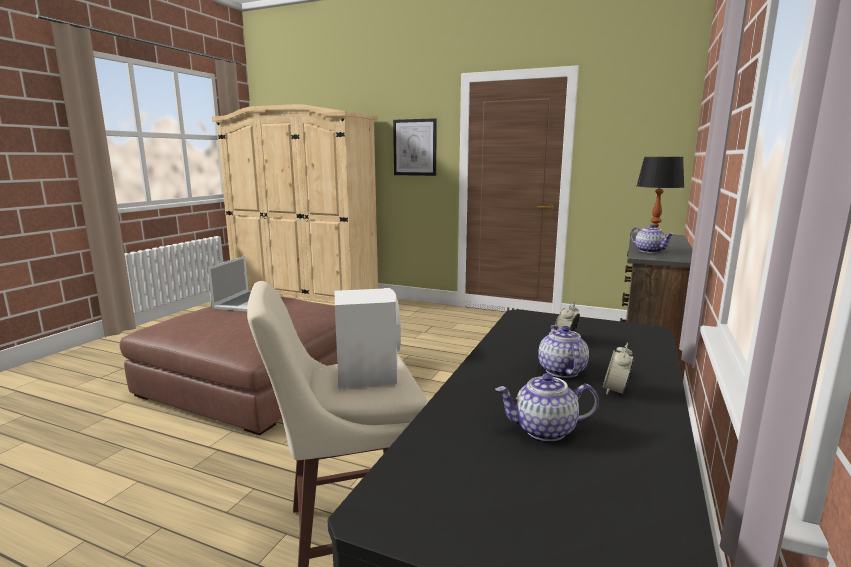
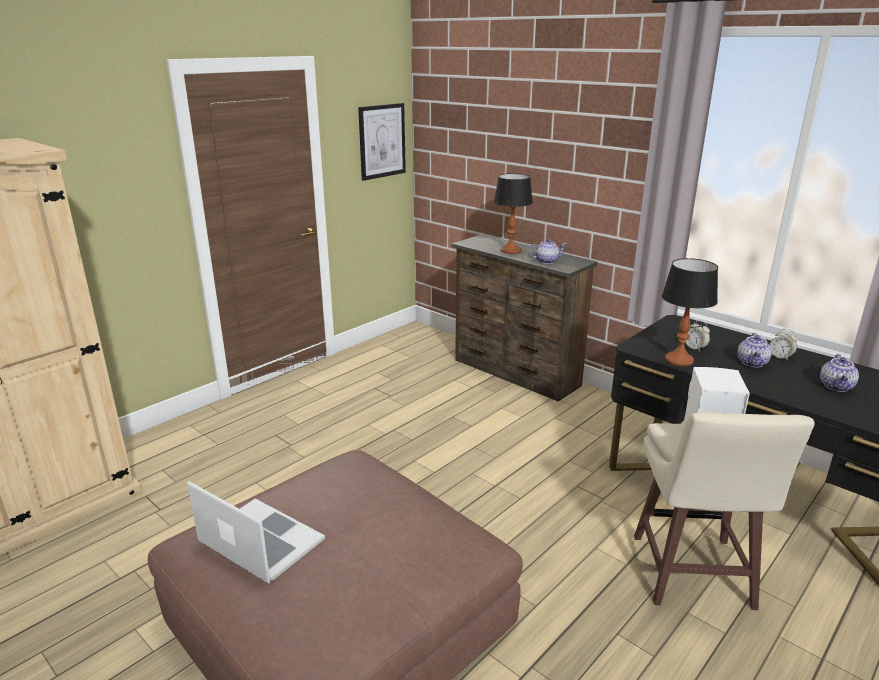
camera: 70 degrees left, 10 degrees up
(415, 147) = (108, 186): picture -> picture (382, 141)
(512, 333) = (679, 360): none -> table lamp
(561, 370) = (752, 363): teapot -> teapot turned 90 degrees counterclockwise

